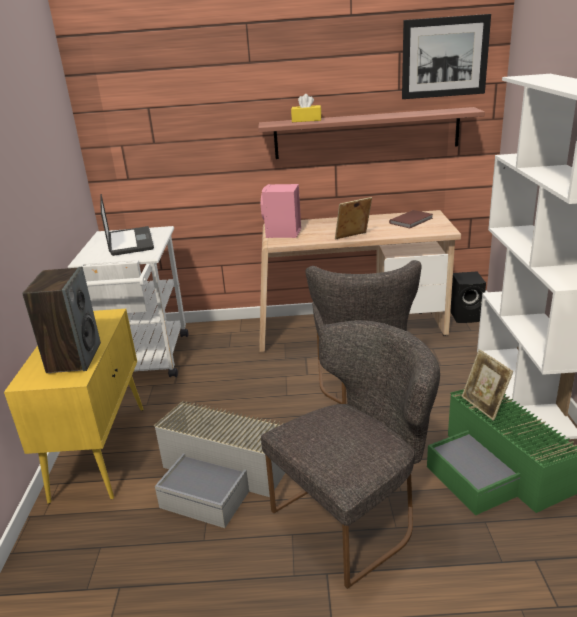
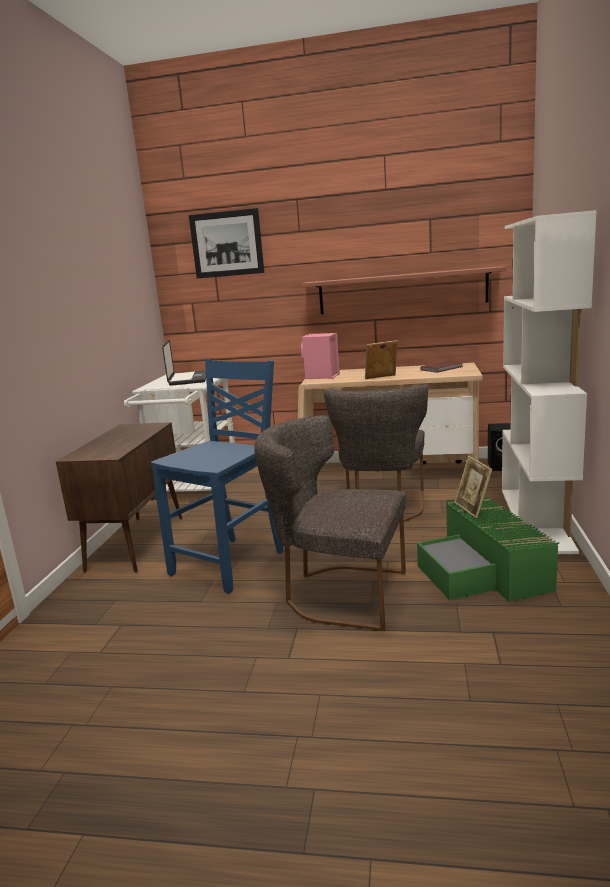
camera: 10 degrees right, 10 degrees down
(74, 357) = (116, 446): speaker -> none
(100, 450) = (137, 542): yellow cabinet -> brown cabinet
(221, 476) = (231, 563): grey storage box -> blue chair
(306, 120) = (346, 278): yellow tissue box -> none
(355, 515) = (338, 593): grey chair -> grey chair turned 135 degrees counterclockwise
(444, 57) = (471, 222): picture -> picture (227, 244)

